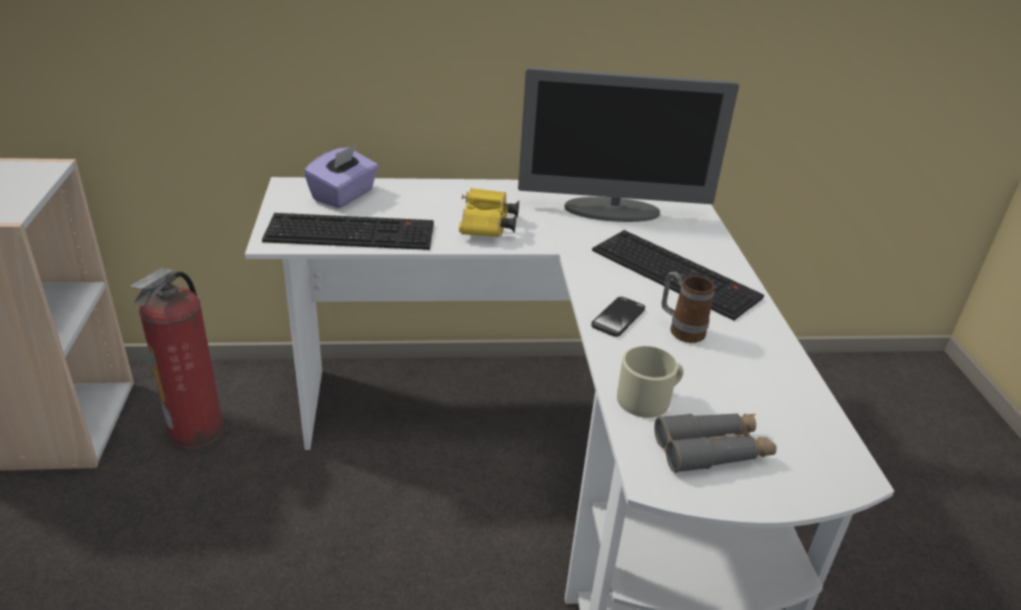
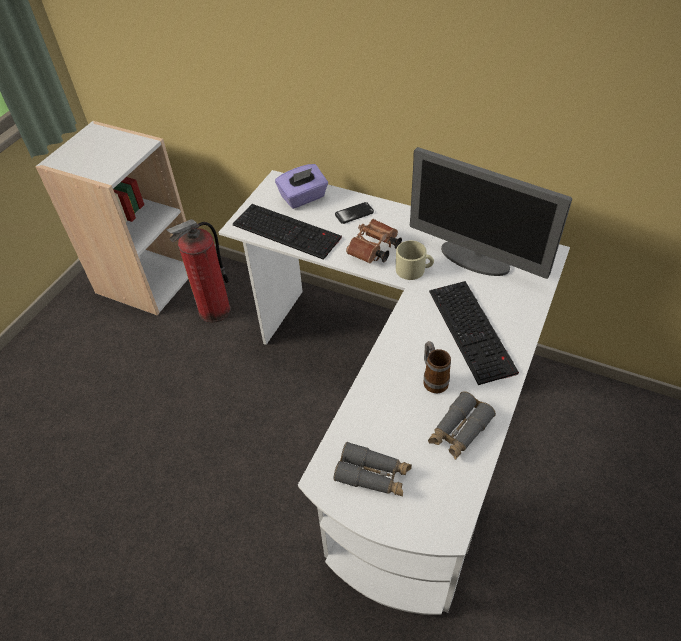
camera: 35 degrees right, 15 degrees up
(487, 227) = (374, 250): yellow binoculars -> brown binoculars
(618, 318) = (399, 354): phone -> phone (354, 213)
(649, 398) = (367, 423): beige mug -> beige mug (414, 270)
(760, 369) = (459, 431): none -> grey binoculars

